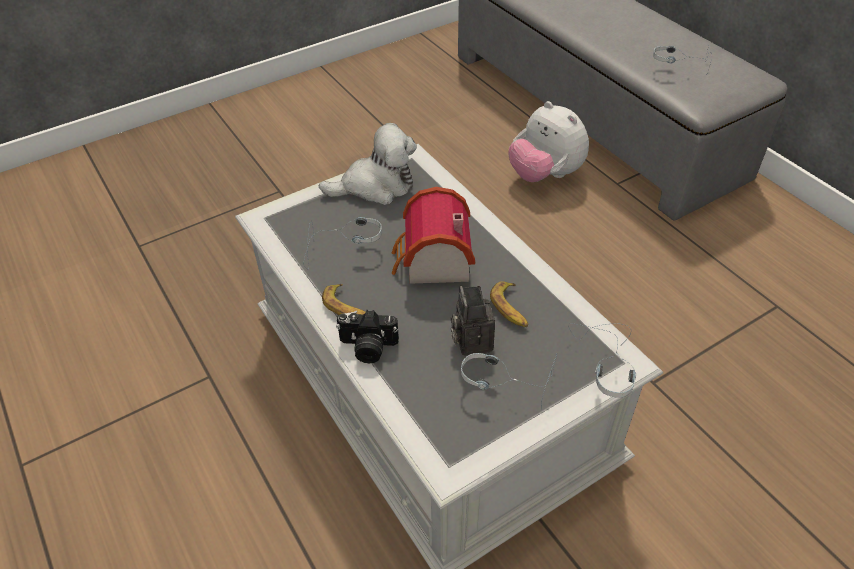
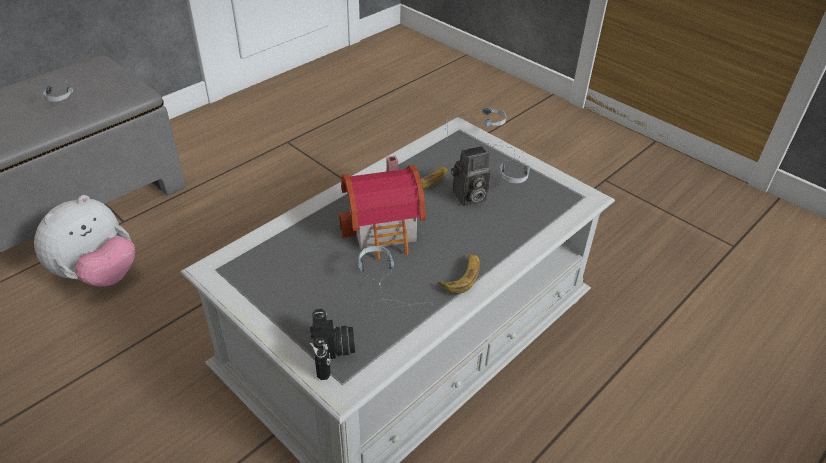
camera: 105 degrees left, 5 degrees down
(368, 348) = (502, 254): camera -> camera (333, 353)
(375, 186) = (270, 290): plush toy -> none

